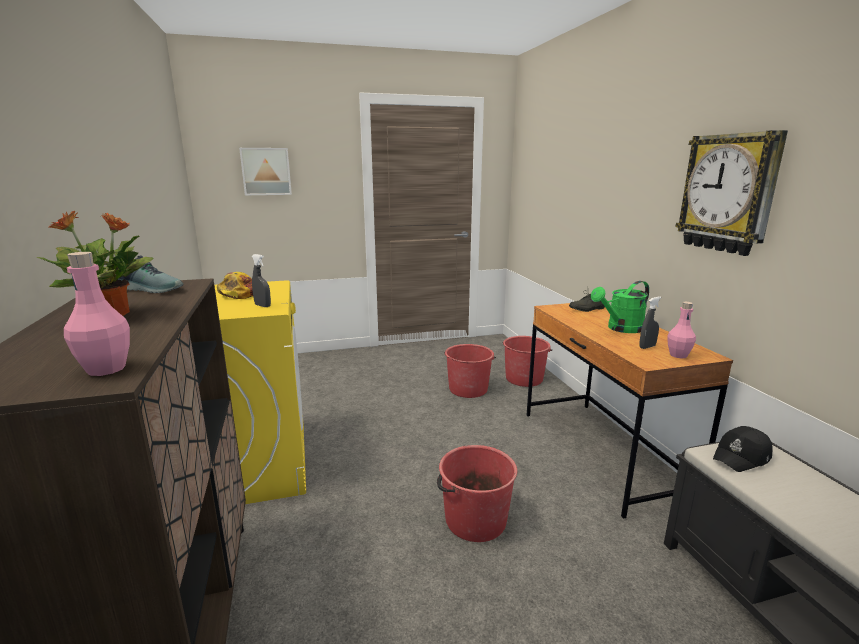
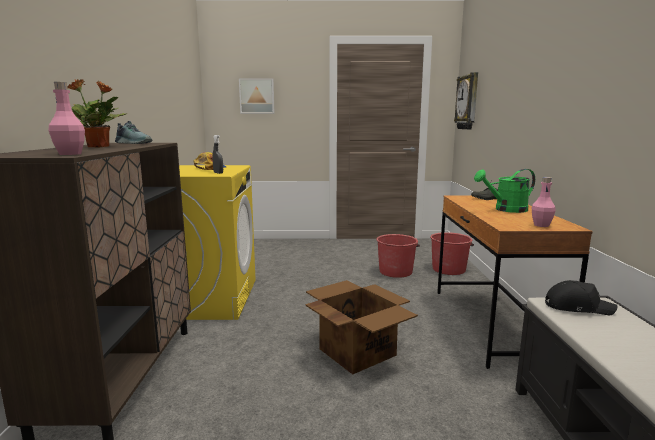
camera: 15 degrees right, 5 degrees down
(474, 520) = (357, 351): red bucket -> cardboard box
(647, 347) = (518, 219): grey spray bottle -> none
(728, 193) = (593, 85): wall clock -> wall clock (468, 102)
(742, 457) = (577, 307): black cap -> black cap turned 150 degrees counterclockwise

